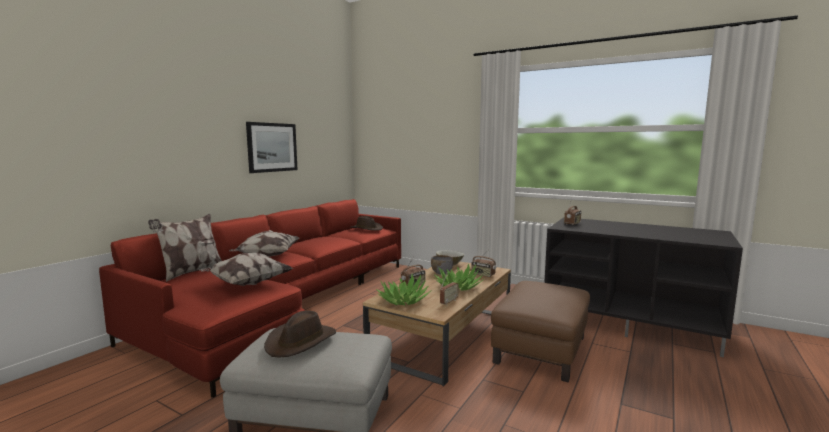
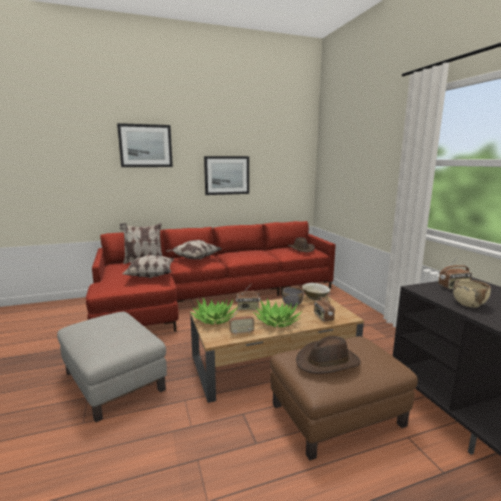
camera: 40 degrees right, 5 degrees up
(171, 103) = (145, 146): none -> picture
(301, 341) = (106, 326): brown hat -> brown hat (327, 361)
(600, 229) = (469, 303): none -> beige bowl

